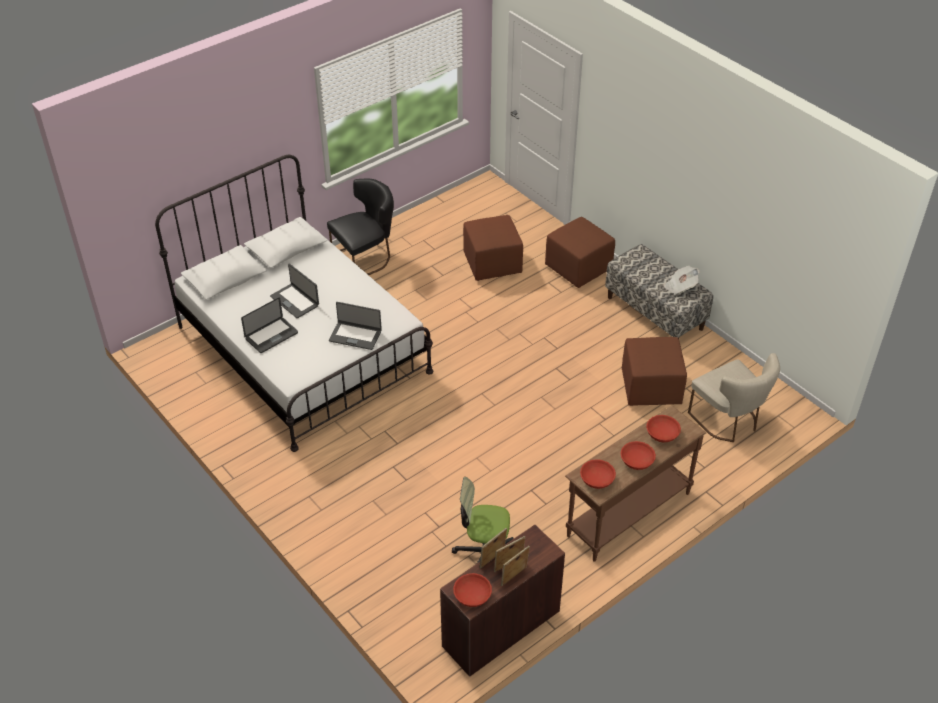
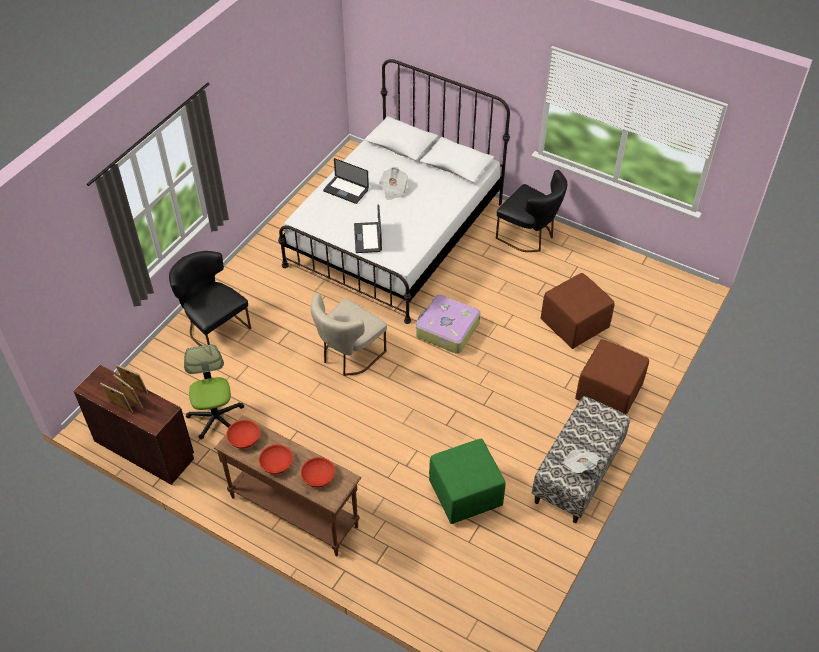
camera: 70 degrees right, 5 degrees up
(295, 301) = (393, 190): laptop -> newspaper
(353, 531) = (214, 327): none -> black chair
(455, 347) = (446, 330): none -> suitcase
(472, 595) = (96, 386): red bowl -> none
(651, 388) = (464, 494): brown ottoman -> green ottoman
(728, 421) = (448, 573): beige chair -> beige chair (348, 355)

